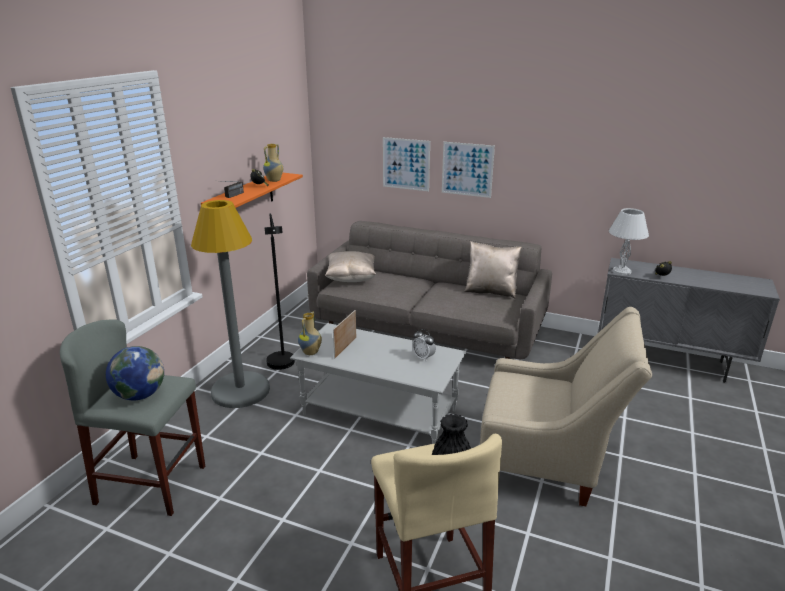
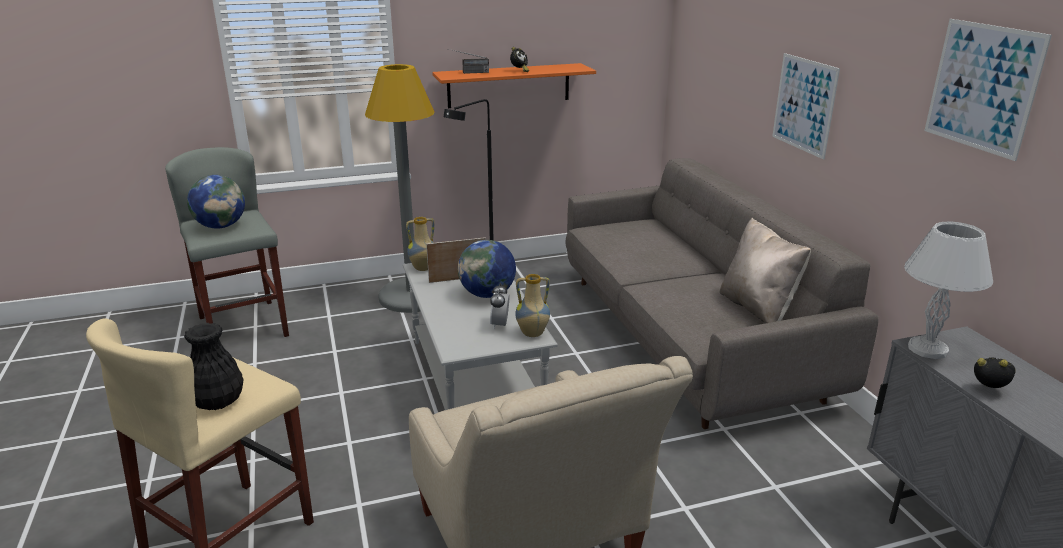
camera: 50 degrees right, 0 degrees up
(274, 181) = (549, 69): vase -> vase (532, 334)
(351, 278) = (622, 227): beige pillow -> none
(381, 346) = (487, 294): none -> globe
(406, 164) = (744, 83): picture -> picture (982, 87)

